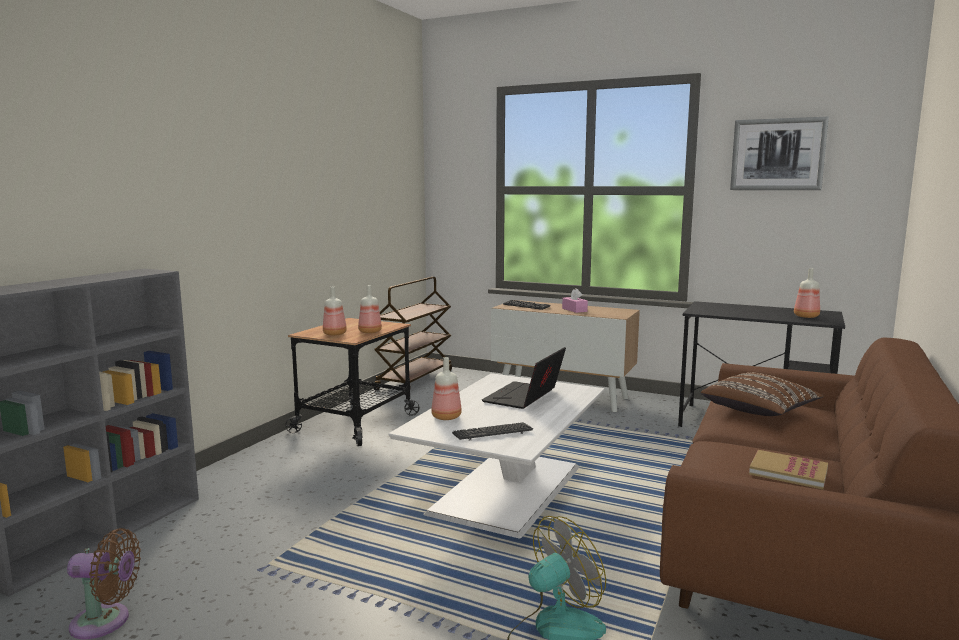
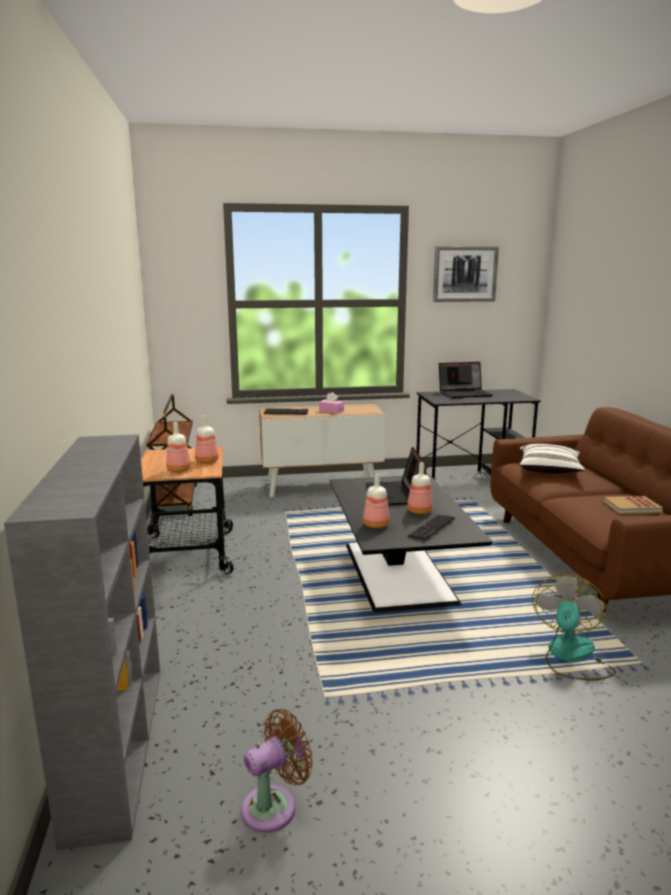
camera: 35 degrees left, 5 degrees up
(506, 490) = (399, 574): white coffee table -> black coffee table
(752, 308) = (465, 393): none -> laptop
(759, 411) = (549, 470): brown pillow -> white pillow
(806, 316) = (507, 396): bottle -> bottle (419, 512)

